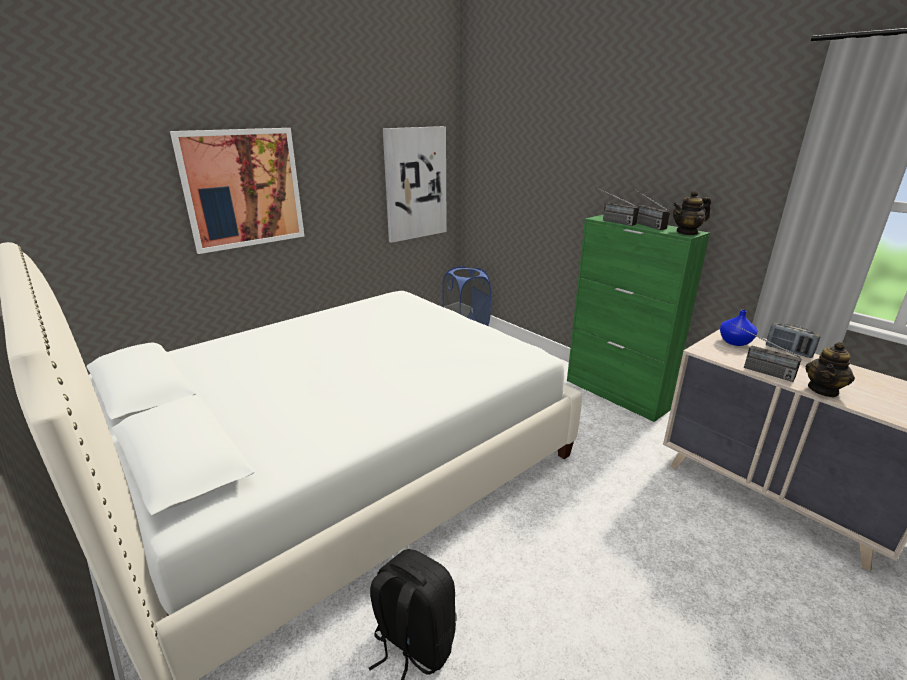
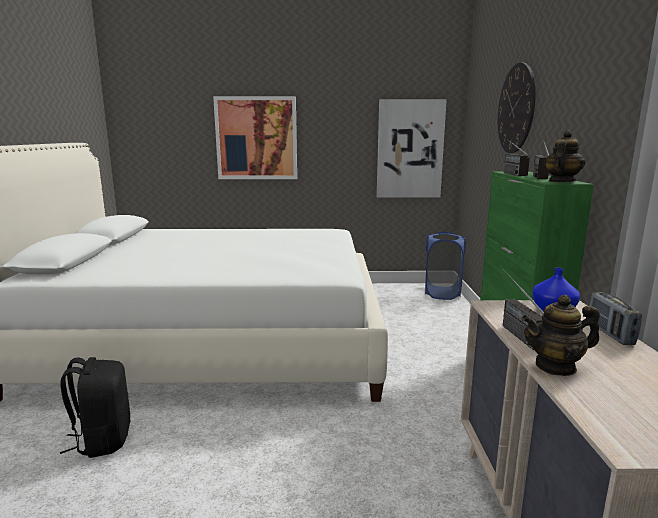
camera: 40 degrees right, 10 degrees down
(570, 151) = (516, 109): none -> wall clock
(687, 232) = (561, 181): teapot -> teapot turned 105 degrees clockwise

